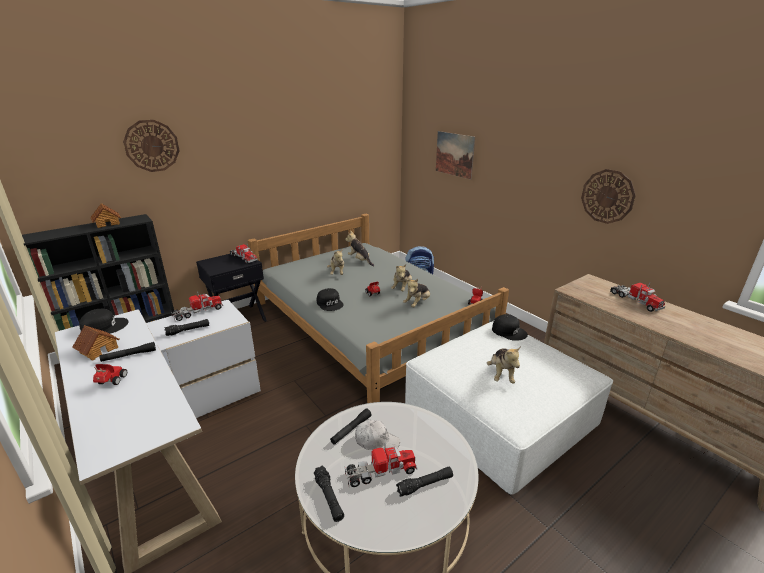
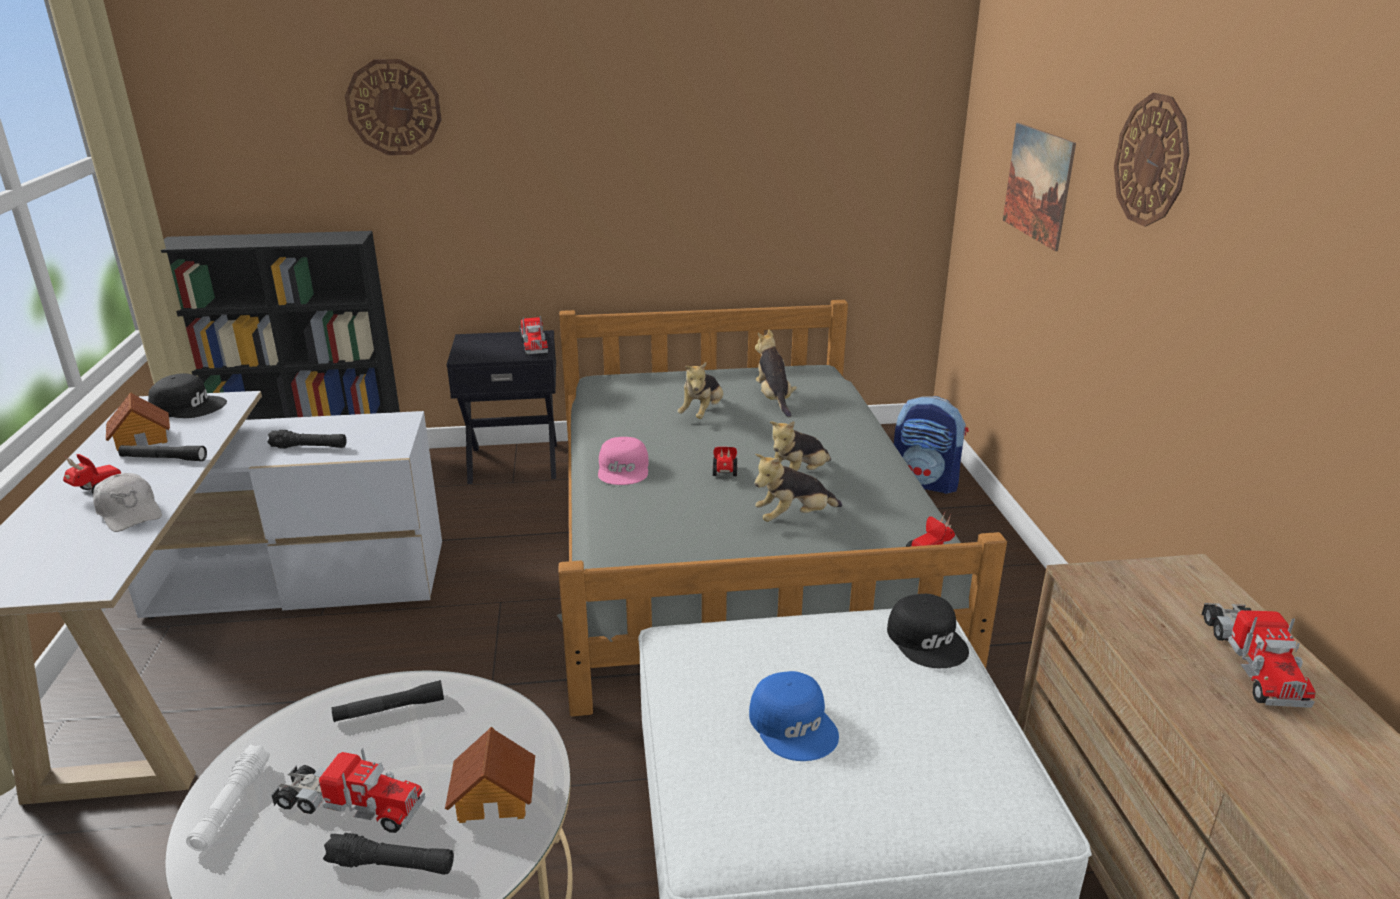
camera: 30 degrees right, 0 degrees up
(107, 223) = (300, 237): toy house -> toy house (494, 796)
(198, 312) = (356, 421): toy truck -> none
(329, 497) = (231, 806): black flashlight -> white flashlight
(330, 303) = (624, 469): black cap -> pink cap
(377, 441) = (405, 749): white cap -> white cap (130, 512)
(501, 374) = (794, 724): plush toy -> blue cap
(607, 196) = (1307, 345): wall clock -> wall clock (1152, 160)

